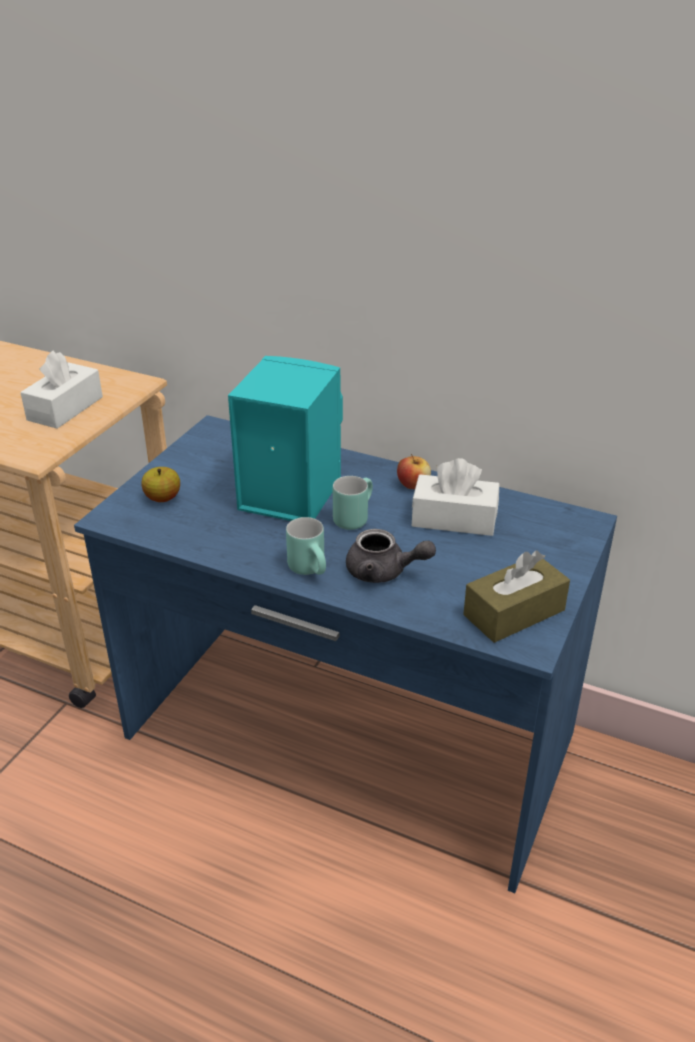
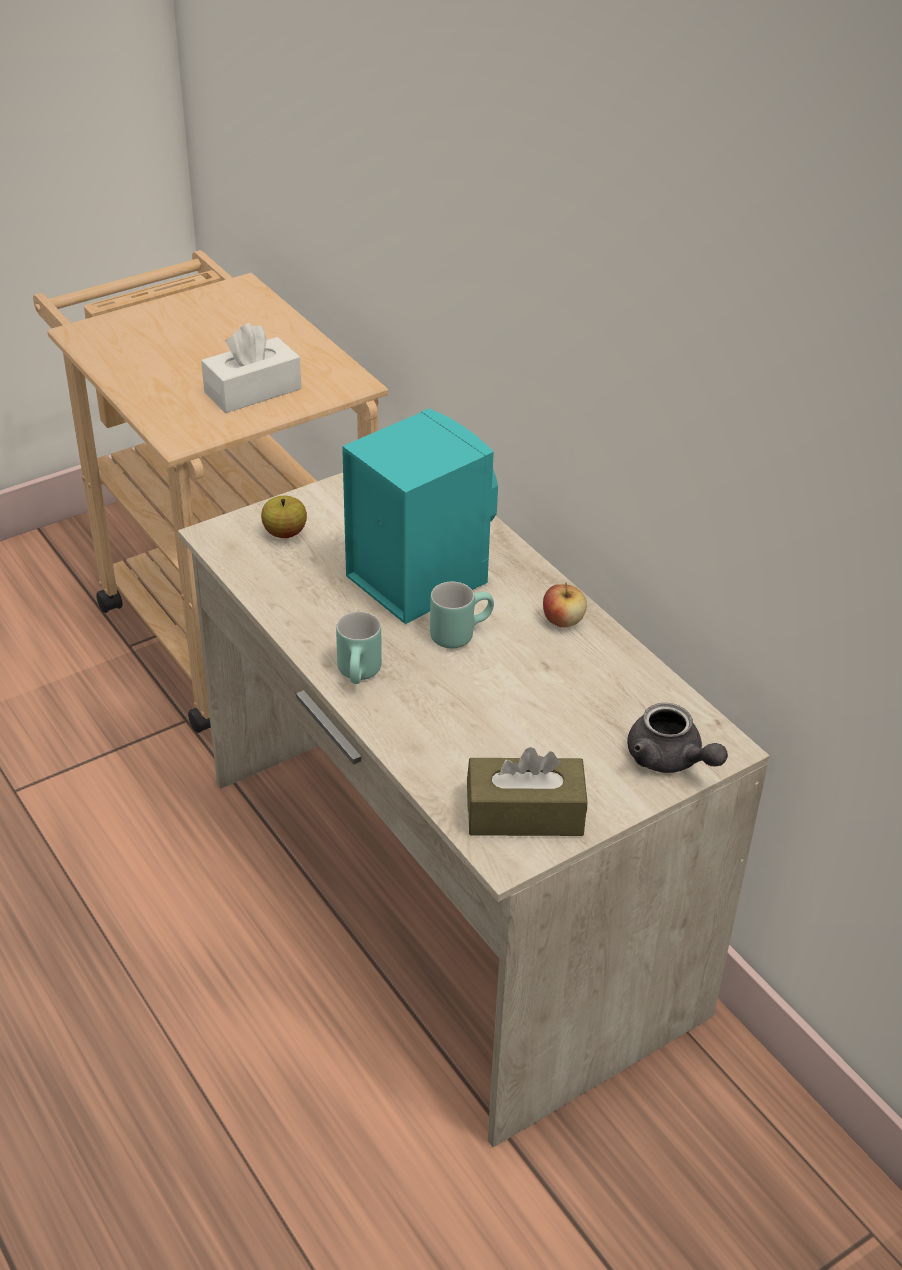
camera: 30 degrees right, 5 degrees up
(347, 738) = (443, 894): blue desk -> beige desk
(384, 572) = (432, 709): grey teapot -> grey teapot (670, 760)
(454, 519) = (568, 680): white tissue box -> none

